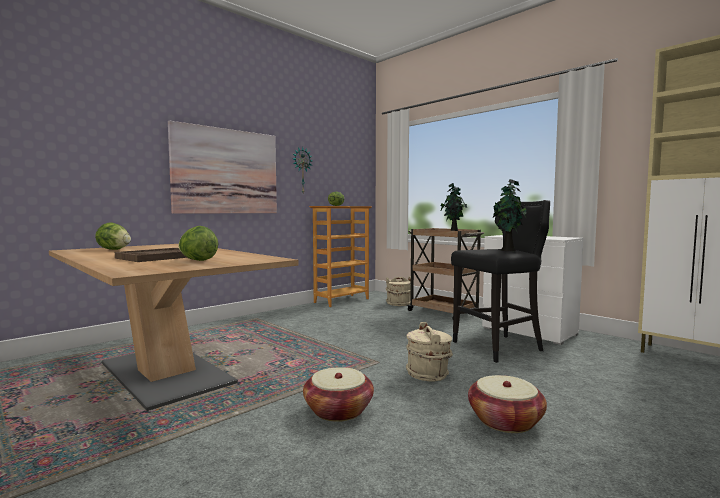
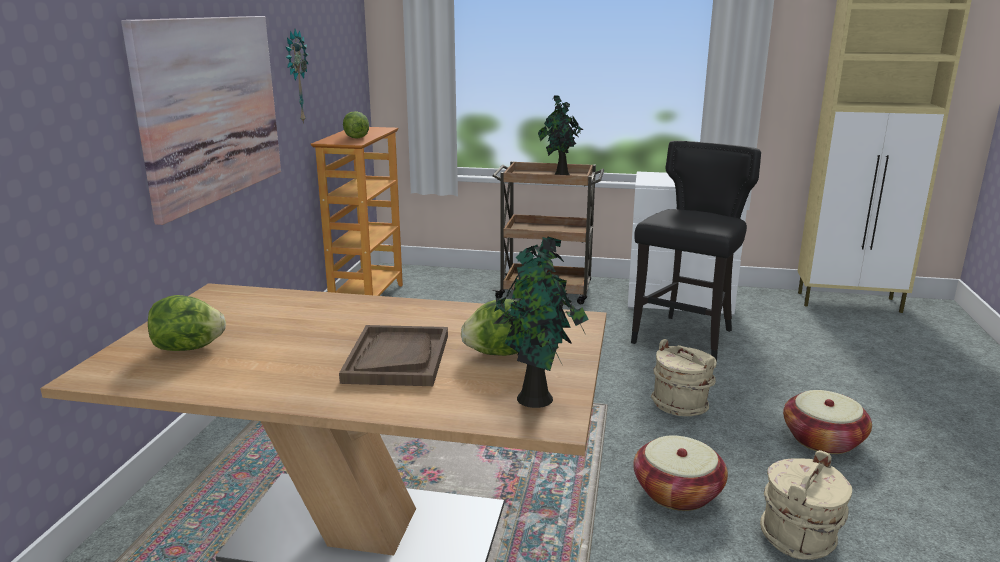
camera: 35 degrees left, 15 degrees up
(398, 303) = (461, 286): beige bucket -> beige bucket (799, 538)
(509, 250) = (713, 217): potted plant -> potted plant (537, 400)

